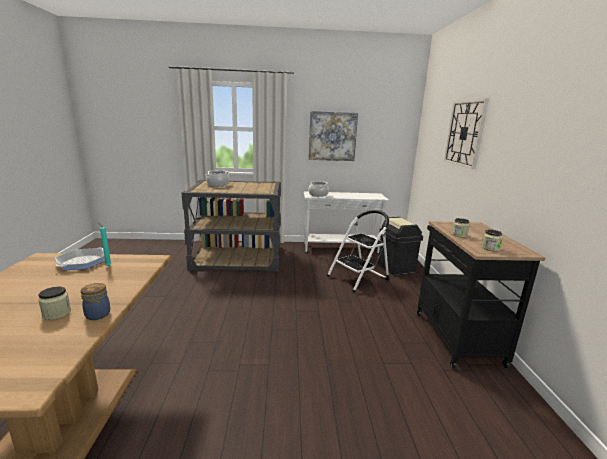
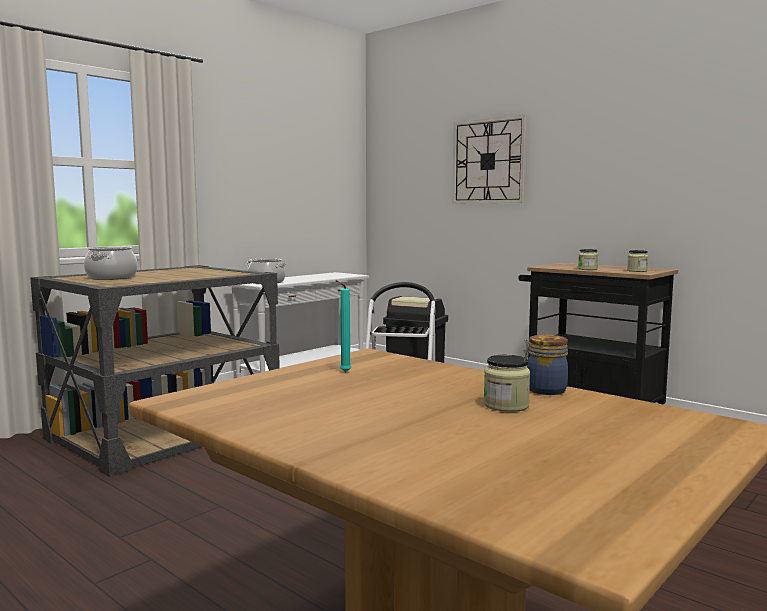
camera: 45 degrees left, 10 degrees down
(82, 262) = (287, 381): frying pan -> none
(332, 136) = (260, 179): picture -> none

